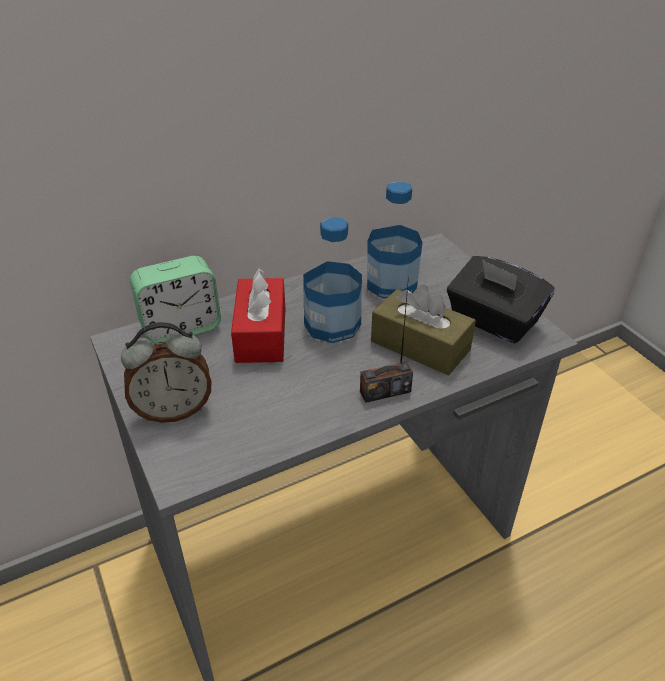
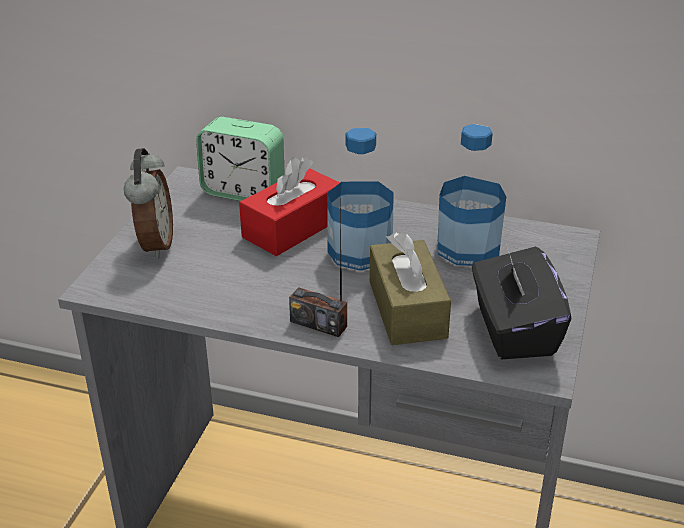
camera: 45 degrees right, 5 degrees down
(174, 410) = (154, 244): alarm clock -> alarm clock turned 120 degrees counterclockwise

